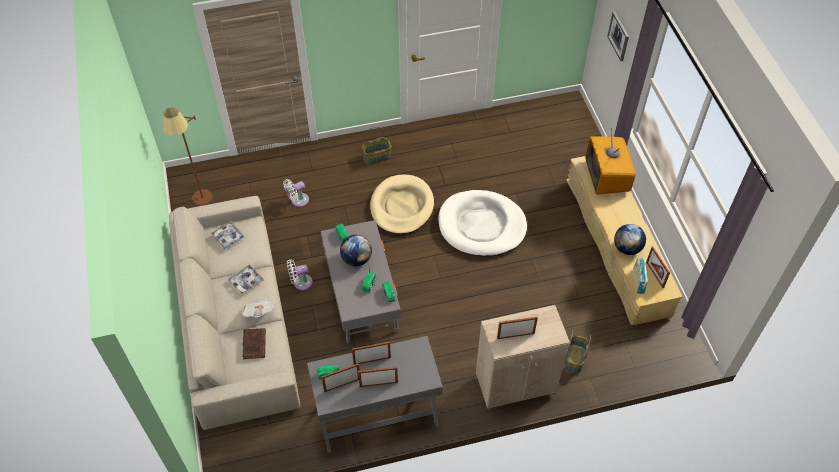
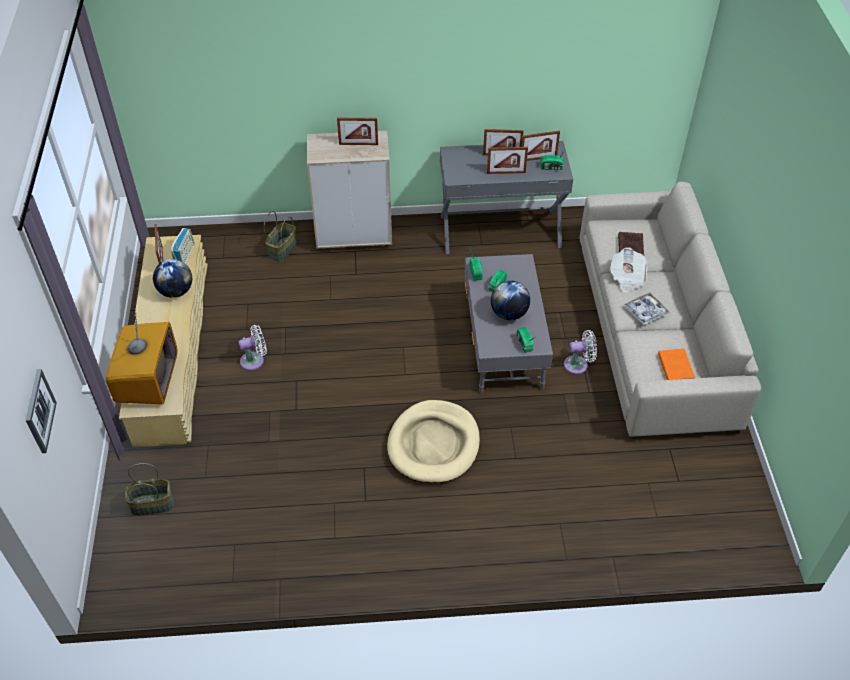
camera: 170 degrees left, 5 degrees down
(202, 204) = (723, 490): brown floor lamp -> none
(228, 237) = (675, 367): tray -> orange book
(298, 200) = (582, 475): white fan -> white fan (254, 360)
(377, 157) = (457, 531): basket -> basket (153, 503)
(482, 226) = (332, 402): white dog bed -> none

